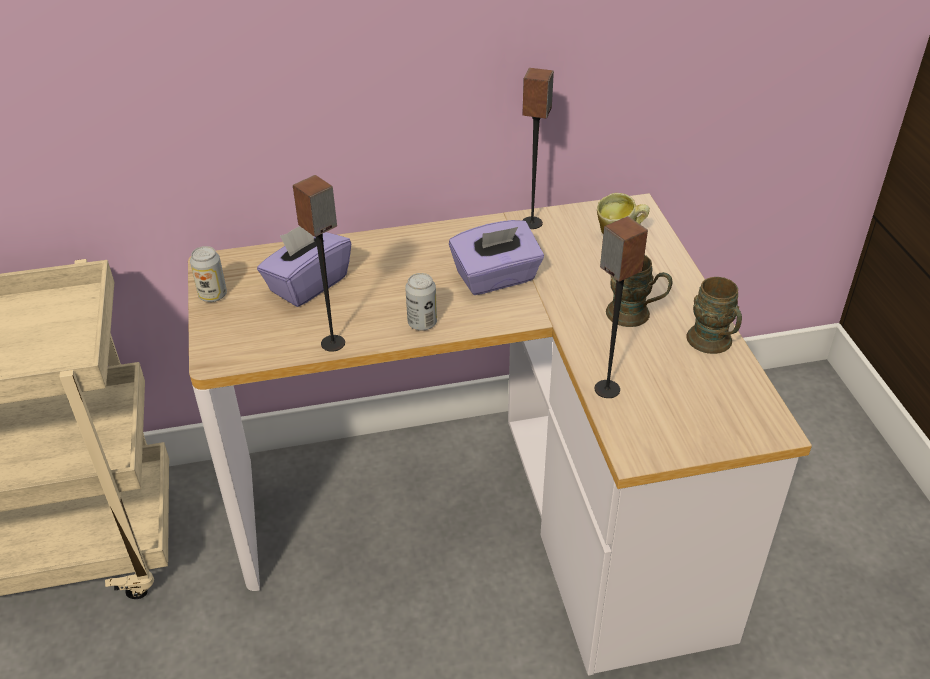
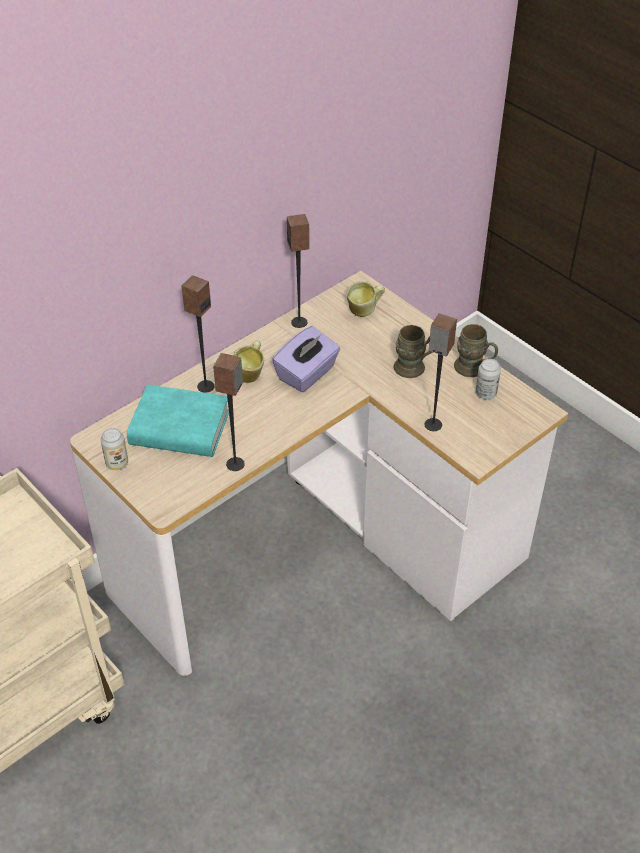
camera: 30 degrees left, 5 degrees up
(308, 284) = (180, 428): purple tissue box -> turquoise book
(372, 252) = (205, 386): none -> speaker
(422, 323) = (283, 426): can -> can (486, 393)
(432, 257) = (251, 374): none -> mug

